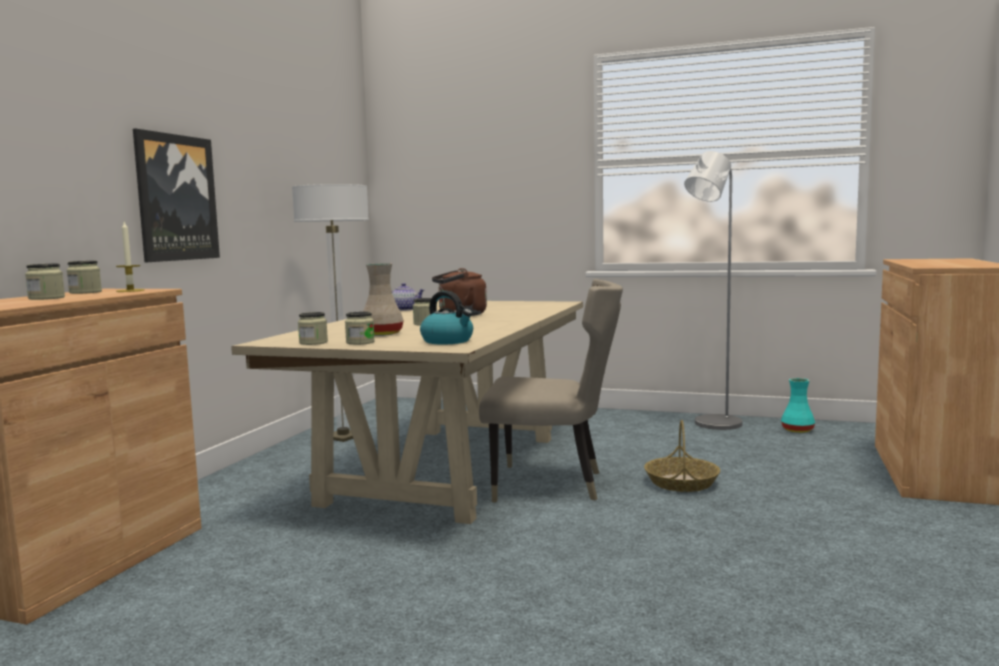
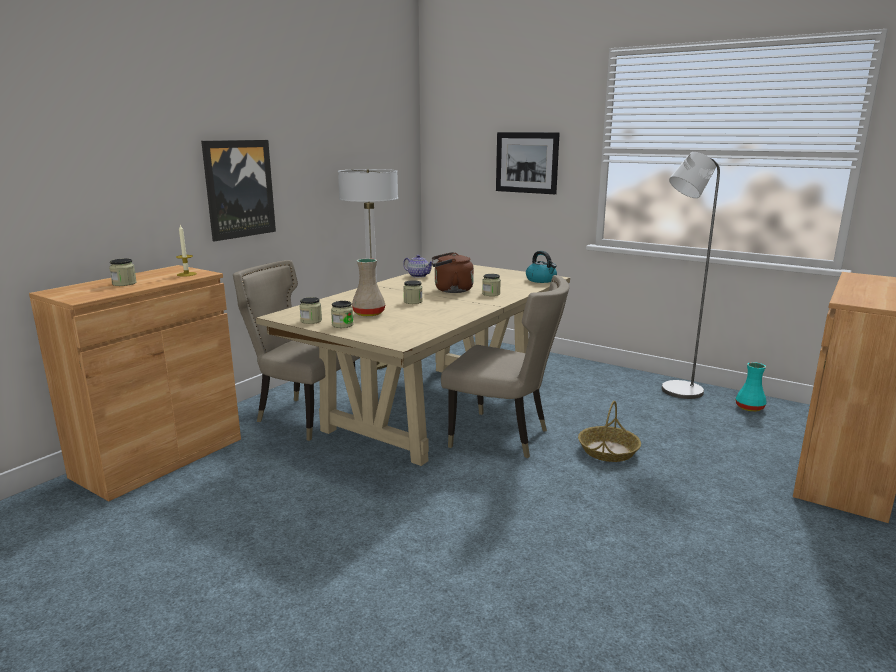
camera: 15 degrees right, 10 degrees up
(85, 292) = (158, 273): jar -> jar (491, 294)
(277, 495) = (303, 416): none -> beige chair
(448, 341) = (405, 331): kettle -> kettle (541, 280)
(505, 184) = (526, 162): none -> picture

